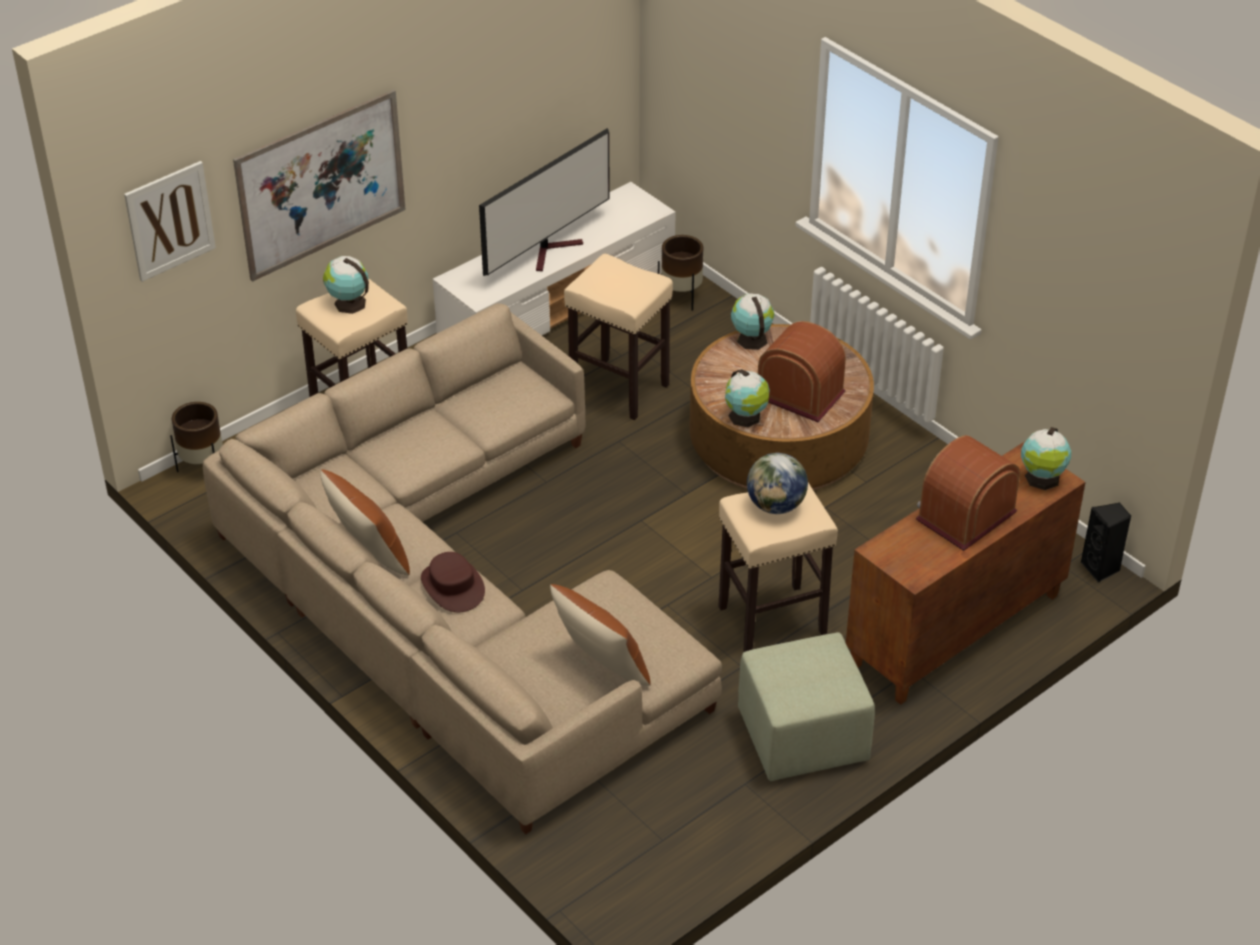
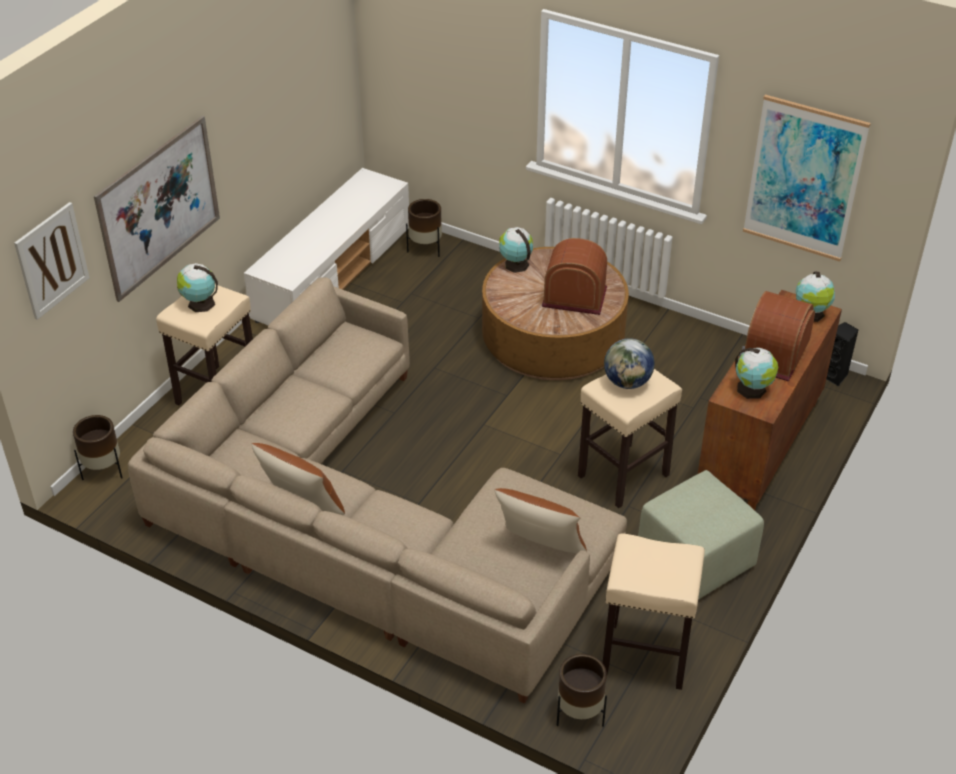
camera: 20 degrees left, 0 degrees up
(452, 586) = (385, 514): brown hat -> none
(552, 250) = (329, 231): television -> none
(578, 863) = (579, 714): none -> brown planter
(618, 388) = (413, 327): beige stool -> beige stool (644, 655)
(746, 417) = (544, 323): globe -> globe (752, 389)
(1080, 310) = (804, 178): none -> picture

